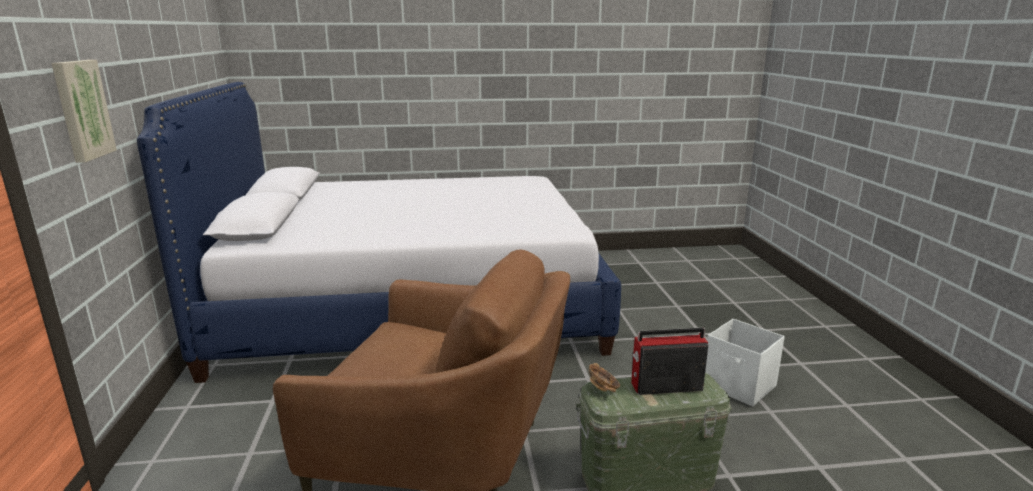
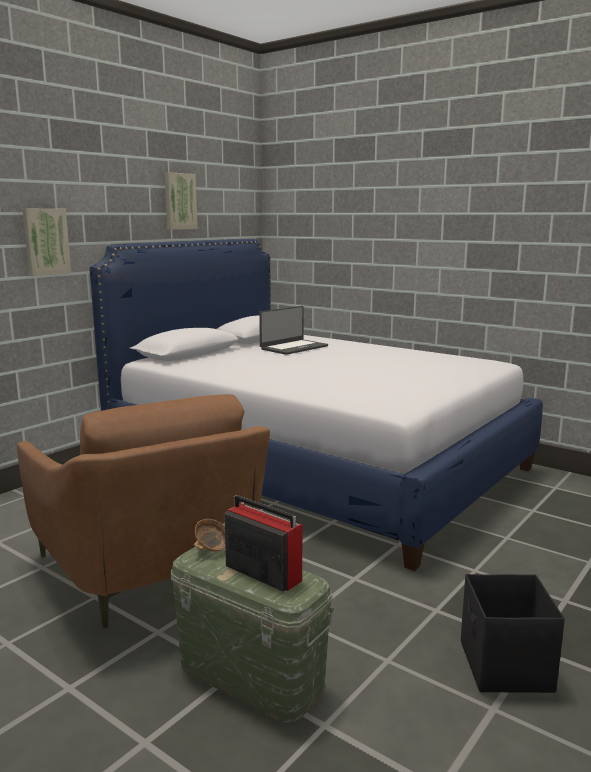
camera: 45 degrees right, 5 degrees down
(174, 41) = (179, 201): none -> picture
(351, 196) = (293, 347): none -> laptop
(739, 386) = (505, 667): white storage box -> black storage box

